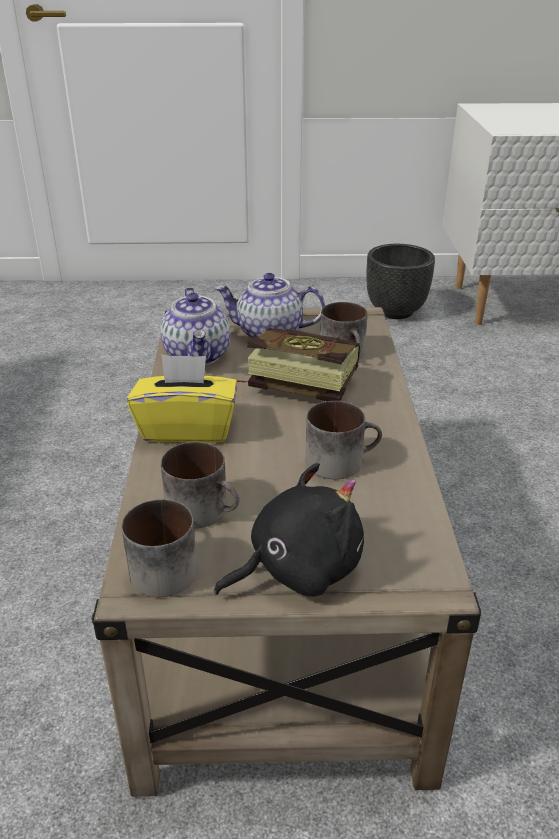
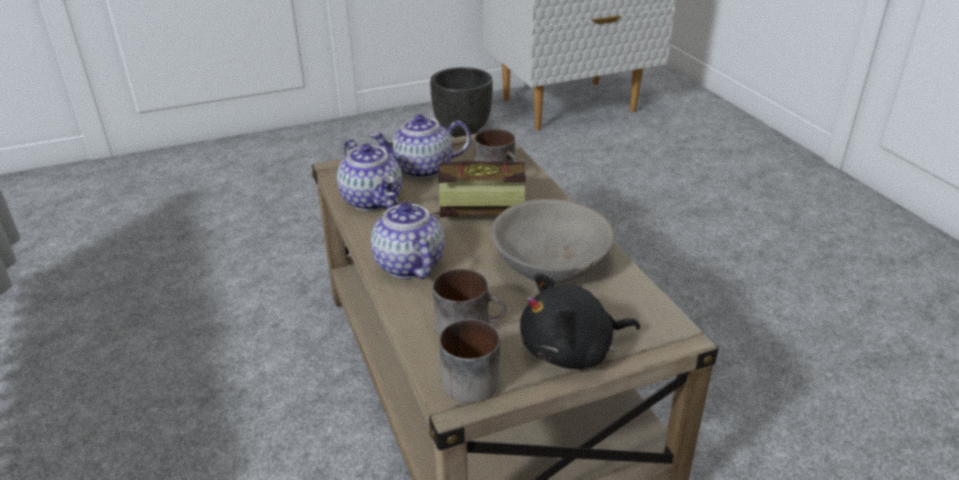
camera: 20 degrees left, 0 degrees up
(187, 428) = (408, 264): yellow tissue box -> teapot
(297, 568) = (572, 351): black plush toy -> black plush toy turned 150 degrees counterclockwise
(341, 460) = (551, 261): mug -> grey bowl

